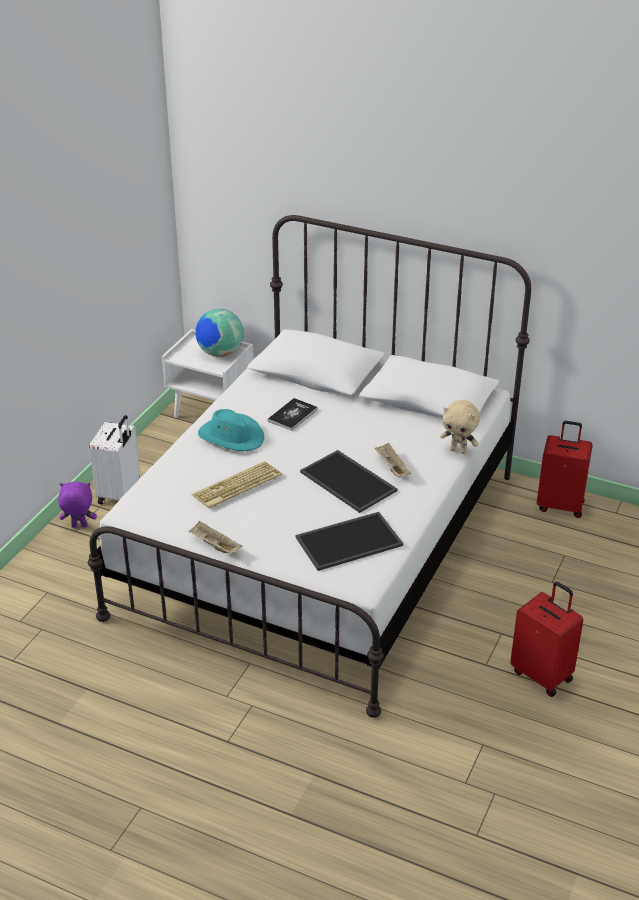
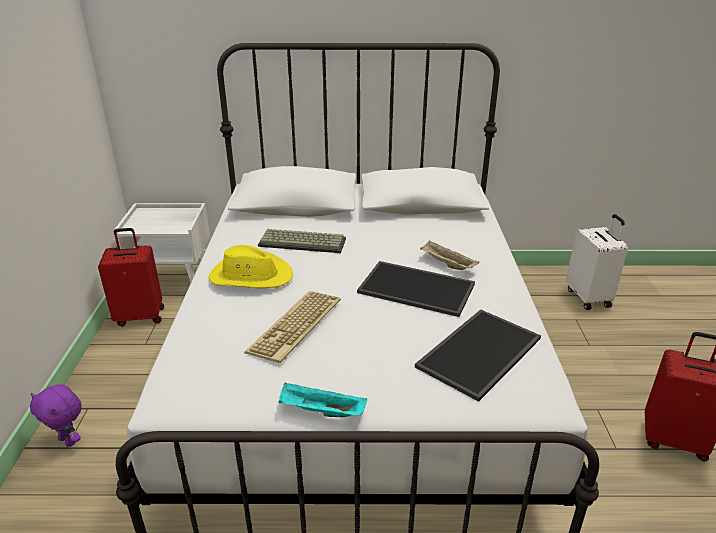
camera: 25 degrees left, 5 degrees down
(79, 527) = (68, 440): purple plush toy -> purple plush toy turned 120 degrees counterclockwise
(120, 494) = (108, 386): white suitcase -> white suitcase (589, 298)
(214, 546) = (321, 411): beige tray -> turquoise tray
(220, 353) = (175, 217): globe -> none
(231, 436) = (250, 276): turquoise hat -> yellow hat
(292, 415) = (303, 242): book -> keyboard
(458, 450) = (491, 235): beige plush toy -> none
(560, 505) = (532, 280): red suitcase -> red suitcase (140, 316)

